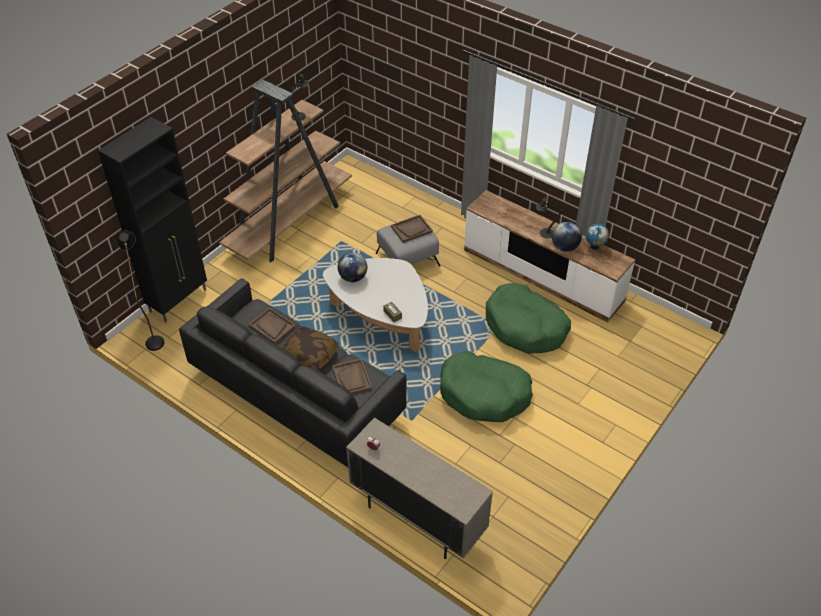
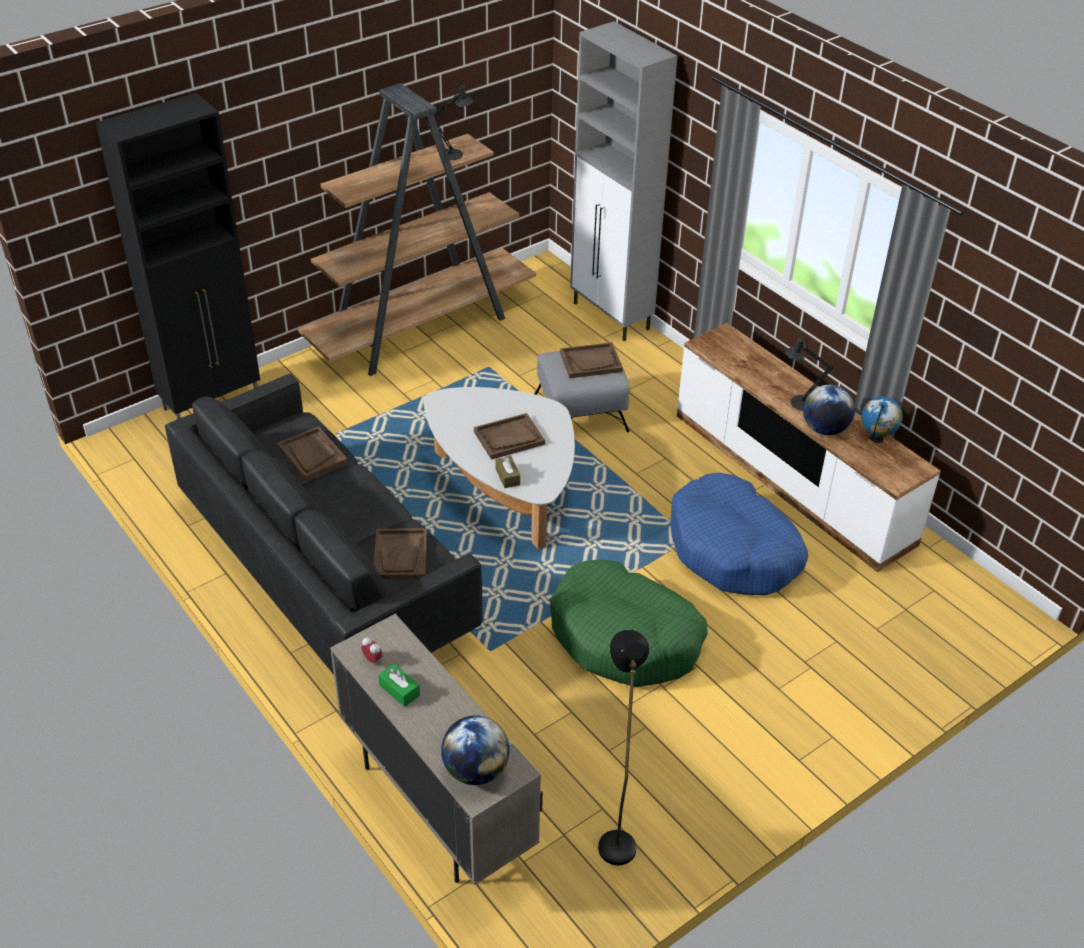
camera: 15 degrees right, 5 degrees down
(154, 338) = (153, 447): black floor lamp -> black floor lamp (615, 835)
(310, 355) = (351, 507): pillow -> none
(353, 277) = (468, 411): globe -> globe (475, 770)
(383, 289) = (509, 438): none -> brown tray
(396, 462) = (399, 690): none -> green tissue box
(402, 192) = (611, 317): none -> grey cabinet
(525, 327) = (733, 550): green dog bed -> blue dog bed

